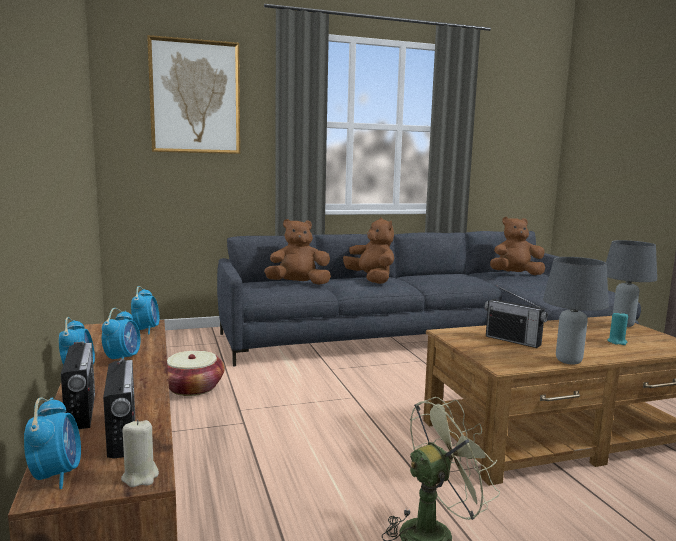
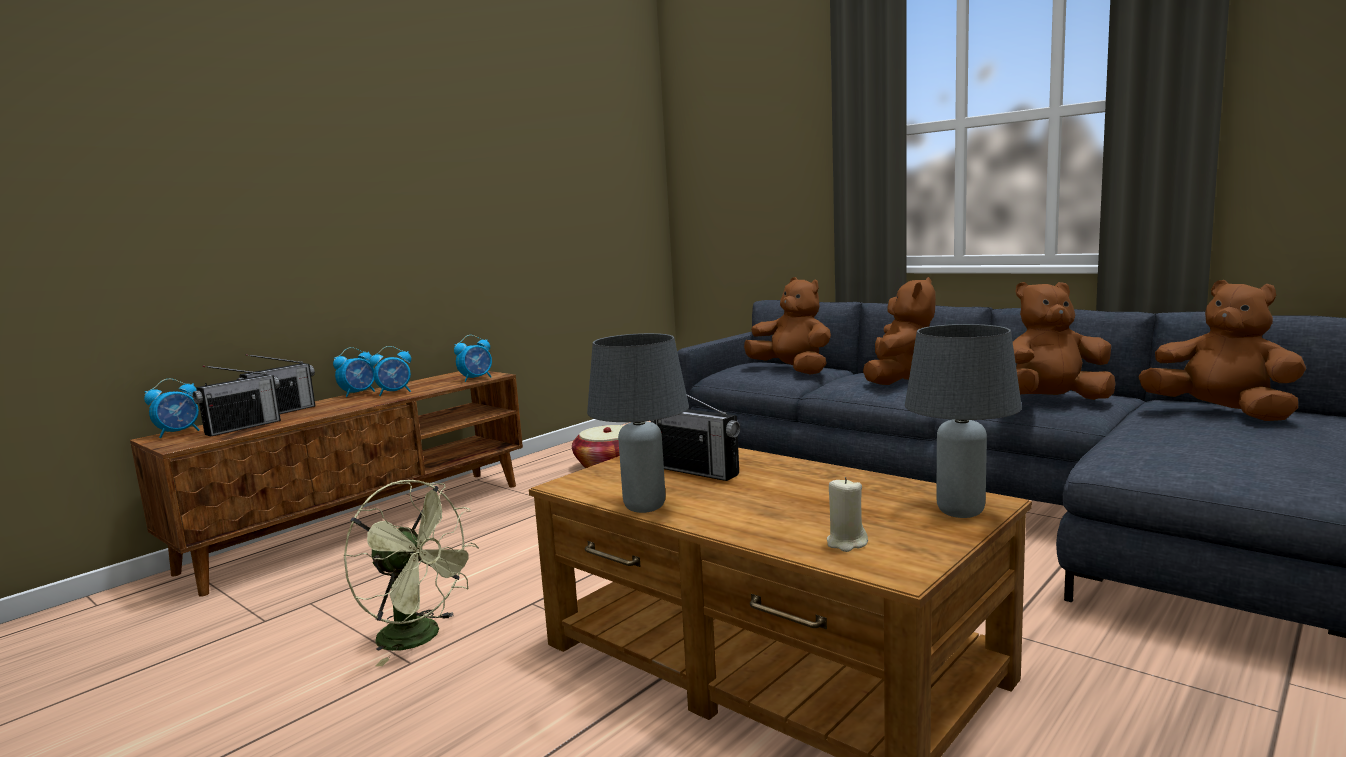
camera: 60 degrees right, 0 degrees up
(140, 477) = (179, 445): beige candle -> beige candle (846, 543)
(195, 97) = (753, 120): picture -> none
(462, 279) = (1052, 401): none -> brown plush toy
(513, 340) = (697, 471): radio -> radio turned 60 degrees counterclockwise
(617, 342) = (816, 520): turquoise candle -> none

